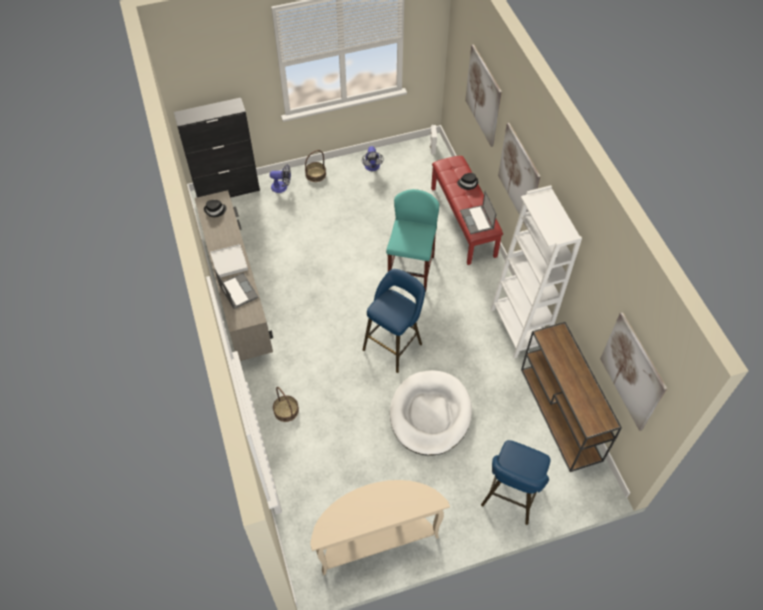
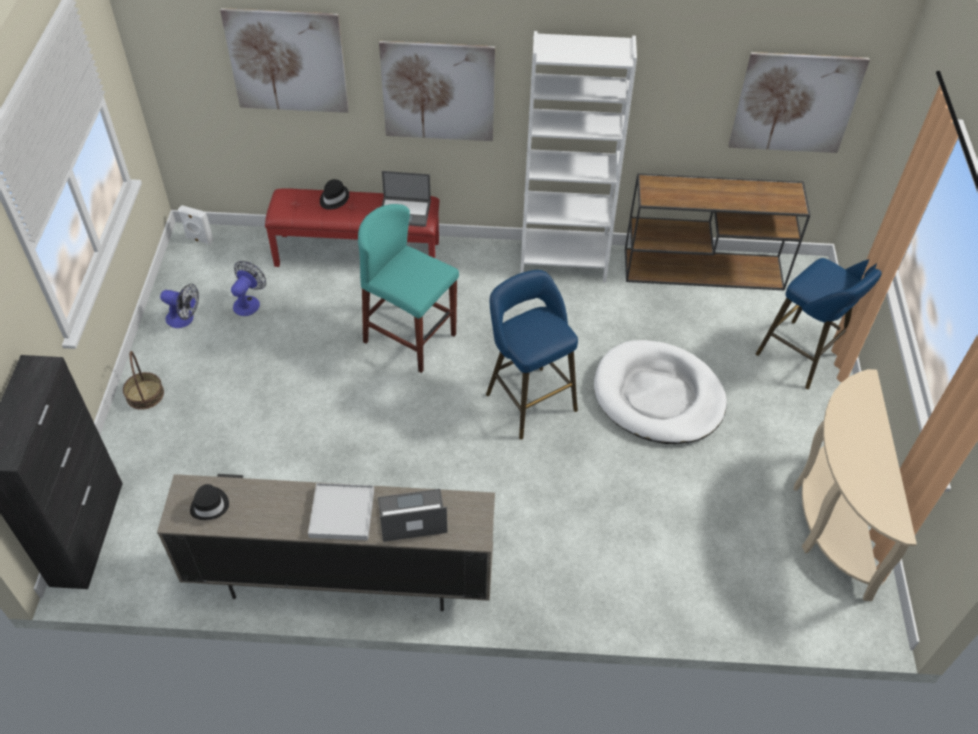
camera: 70 degrees left, 5 degrees down
(282, 187) = (138, 448): fan -> fan (249, 302)
(286, 410) = (587, 571): basket -> none

